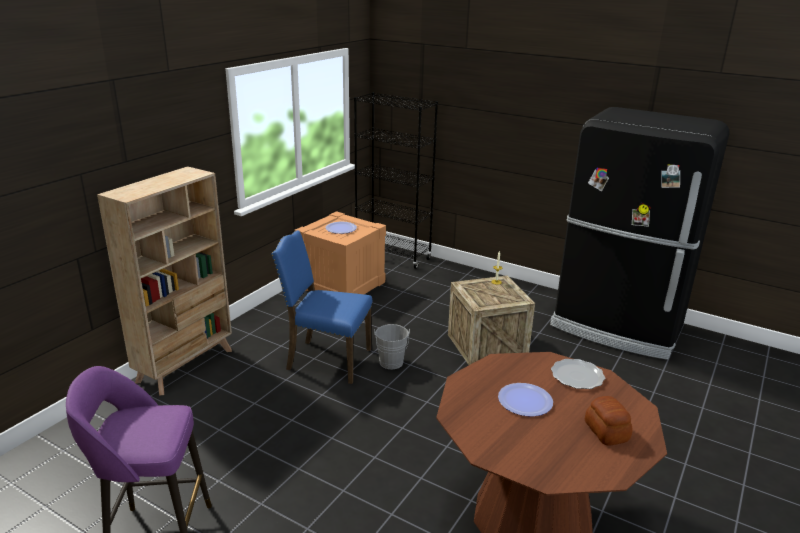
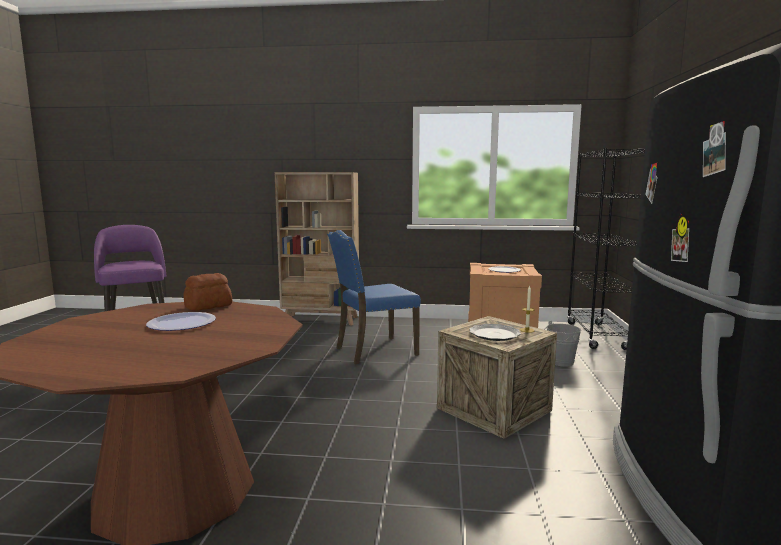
camera: 65 degrees right, 15 degrees down
(326, 360) = (374, 351): blue chair -> blue chair turned 105 degrees counterclockwise
(391, 364) = (396, 373): grey bucket -> grey bucket (559, 362)
(577, 376) = (249, 337): plate -> plate (494, 334)
(606, 432) = (115, 357): bread -> bread (207, 306)

